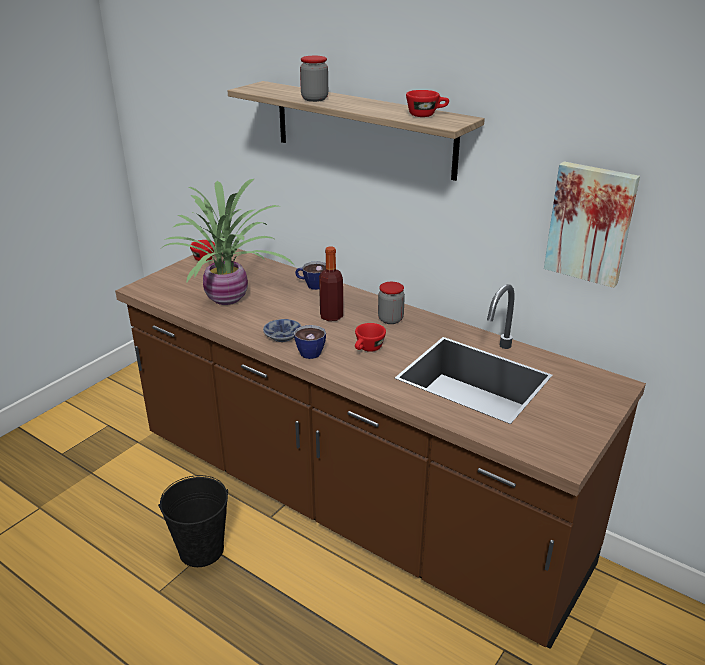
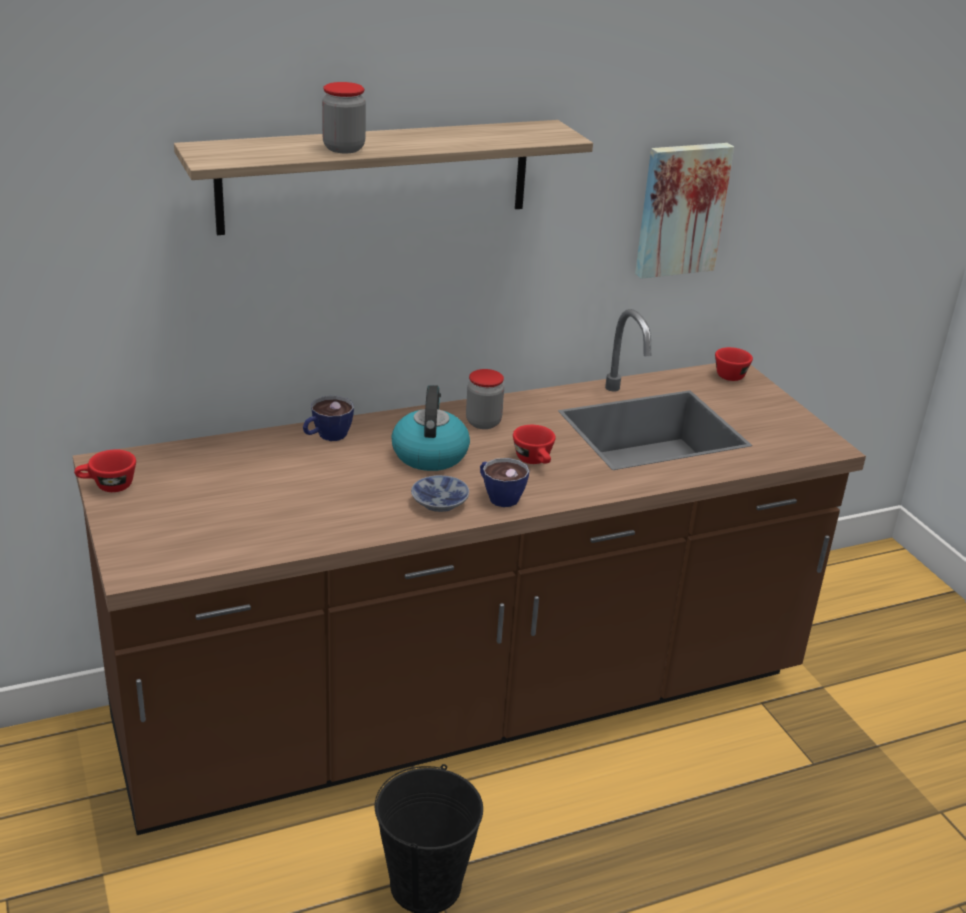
camera: 60 degrees left, 0 degrees up
(228, 299) = (283, 508): potted plant -> none
(331, 316) = (429, 454): bottle -> kettle
(426, 115) = (511, 132): red cup -> red cup (731, 374)

